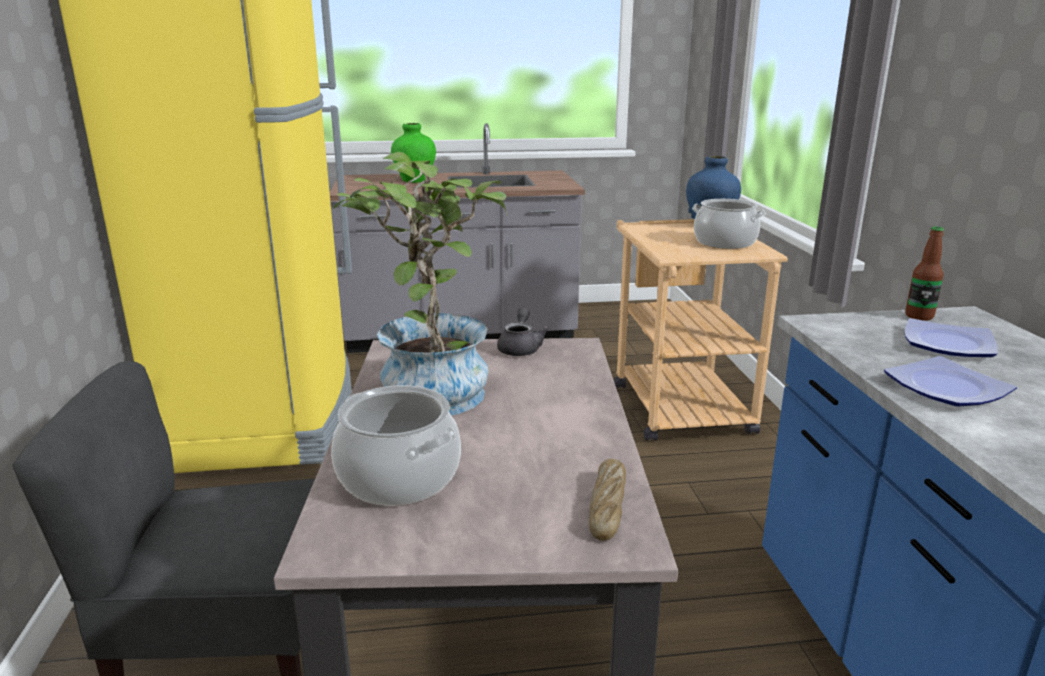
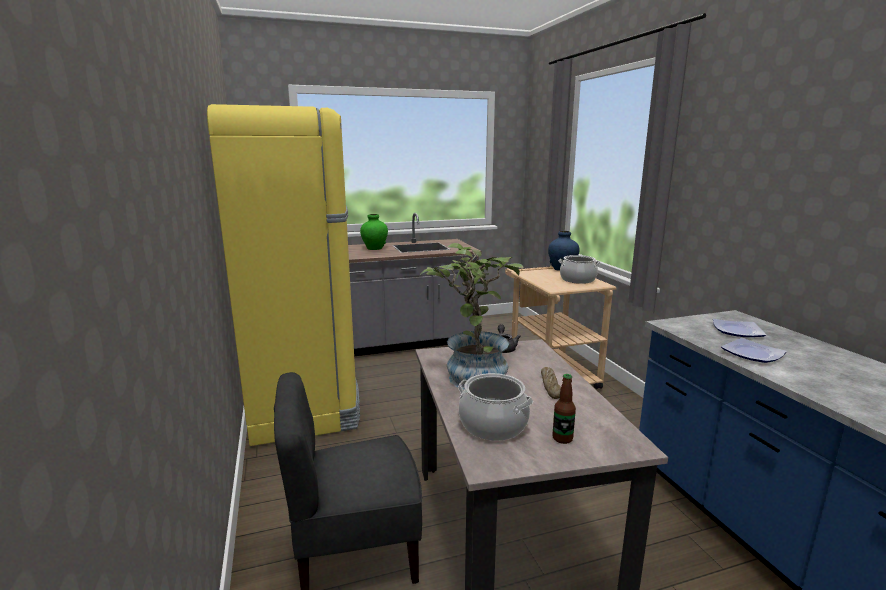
camera: 10 degrees left, 5 degrees down
(607, 506) = (612, 429): bread -> bread (550, 386)
(919, 316) = (713, 317): bottle -> bottle (562, 438)

